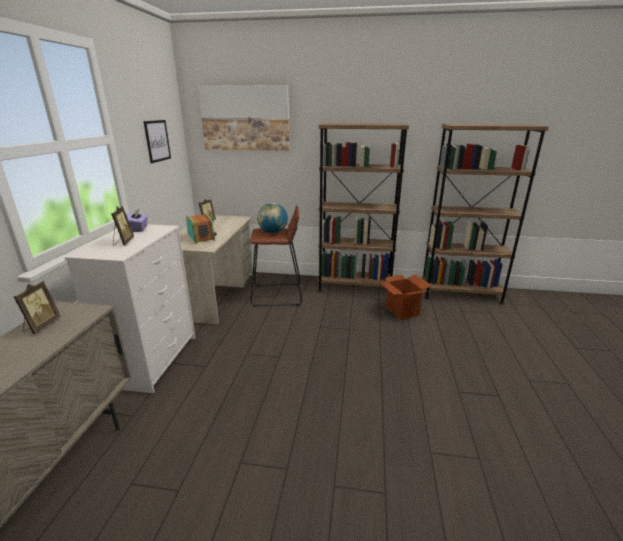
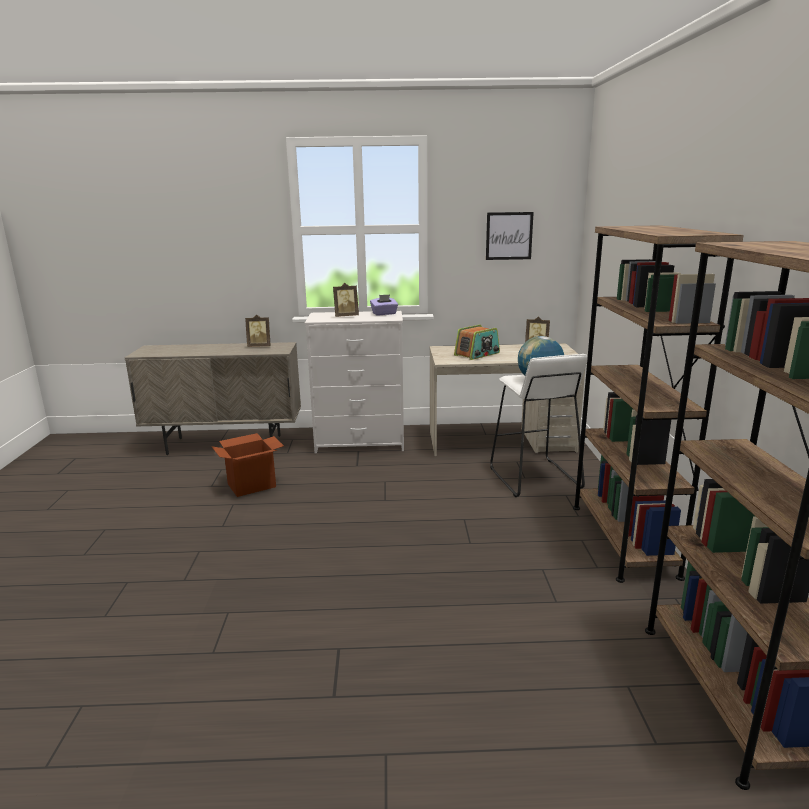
camera: 80 degrees right, 5 degrees down
(245, 118) = (615, 213): picture -> none
(277, 295) = (534, 478): brown stool -> white stool
(401, 310) = (566, 595): cardboard box -> cardboard box (252, 485)

